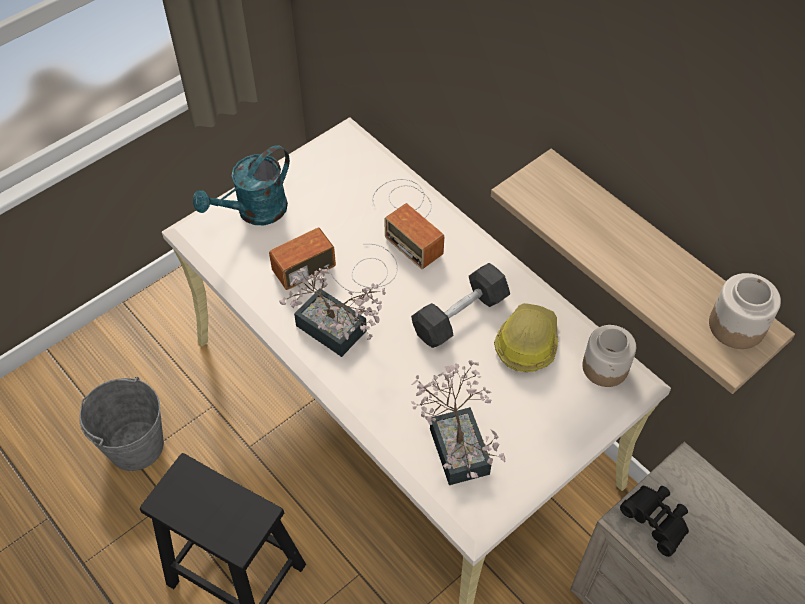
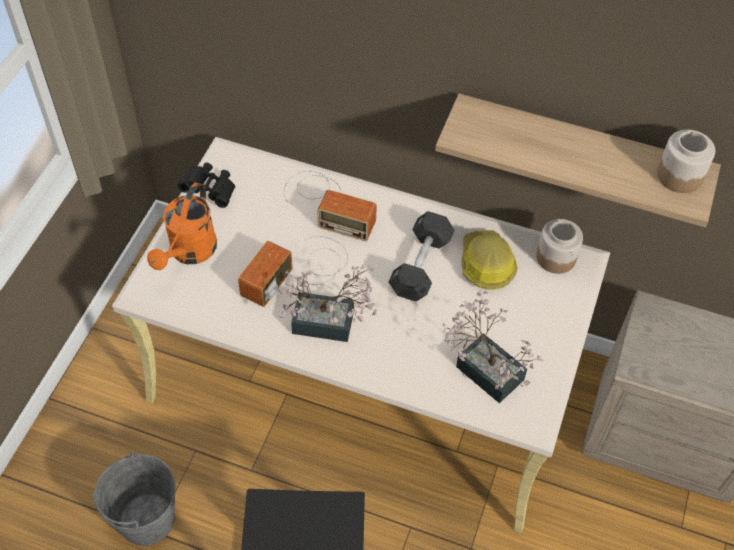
camera: 30 degrees left, 0 degrees up
(254, 212) = (189, 253): turquoise watering can -> orange watering can
(656, 521) = (654, 359): black binoculars -> black binoculars (210, 190)

